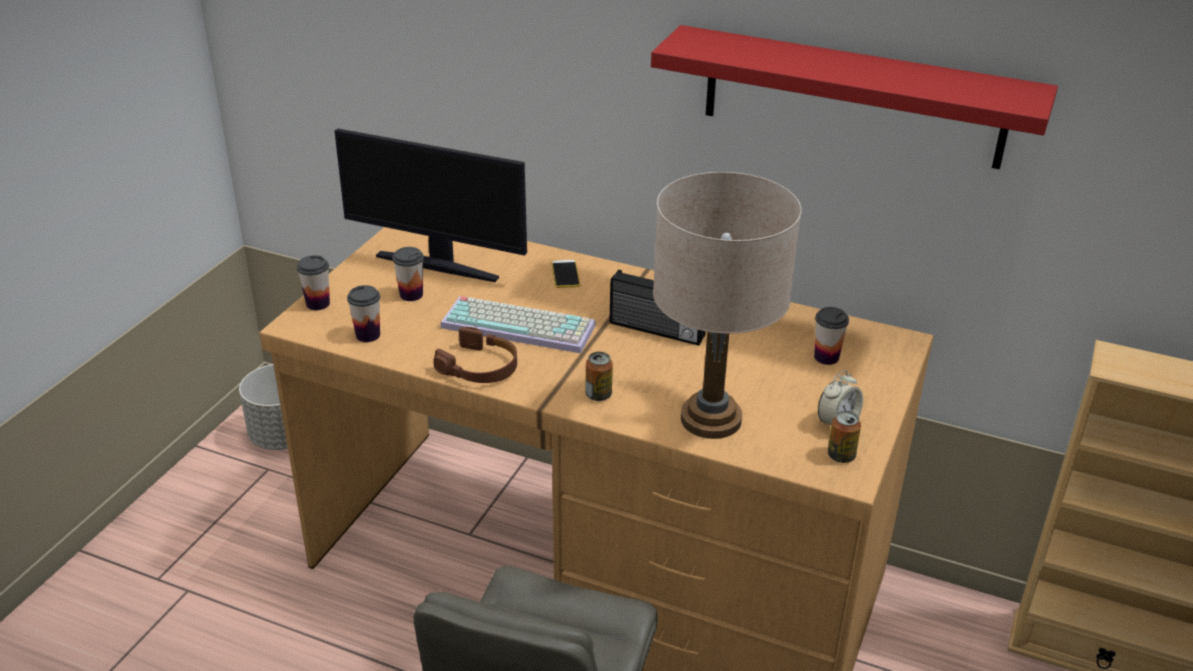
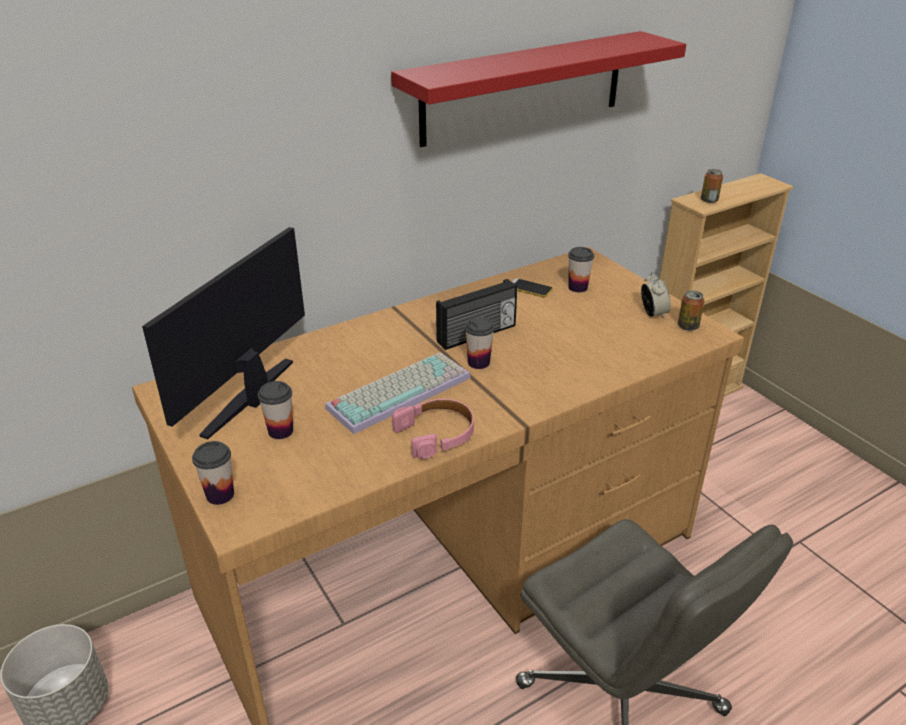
camera: 55 degrees left, 0 degrees up
(368, 335) = (314, 481): cup -> cup (478, 362)
(438, 265) = (253, 398): monitor -> monitor turned 150 degrees clockwise
(480, 367) = (436, 434): brown headphones -> pink headphones
(565, 274) = (353, 343): phone -> phone (529, 288)
(598, 395) = (534, 391): can -> can (709, 200)
(711, 419) = (608, 356): beige table lamp -> none

